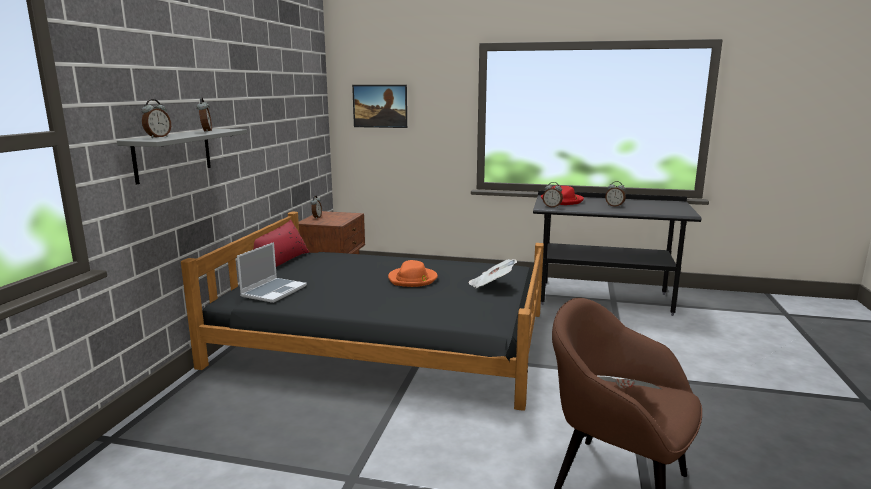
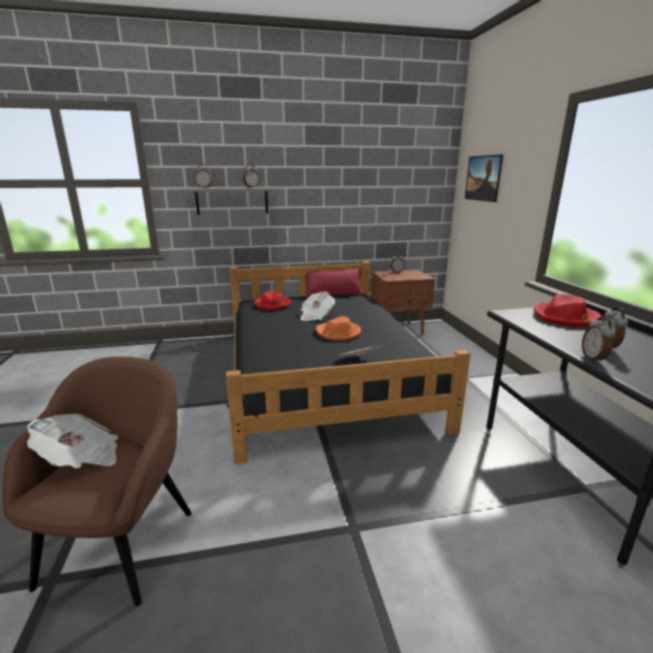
camera: 65 degrees right, 5 degrees up
(274, 291) = (273, 305): laptop -> red hat
(349, 279) = (316, 316): none -> newspaper
(552, 207) = (517, 316): alarm clock -> alarm clock (594, 358)

